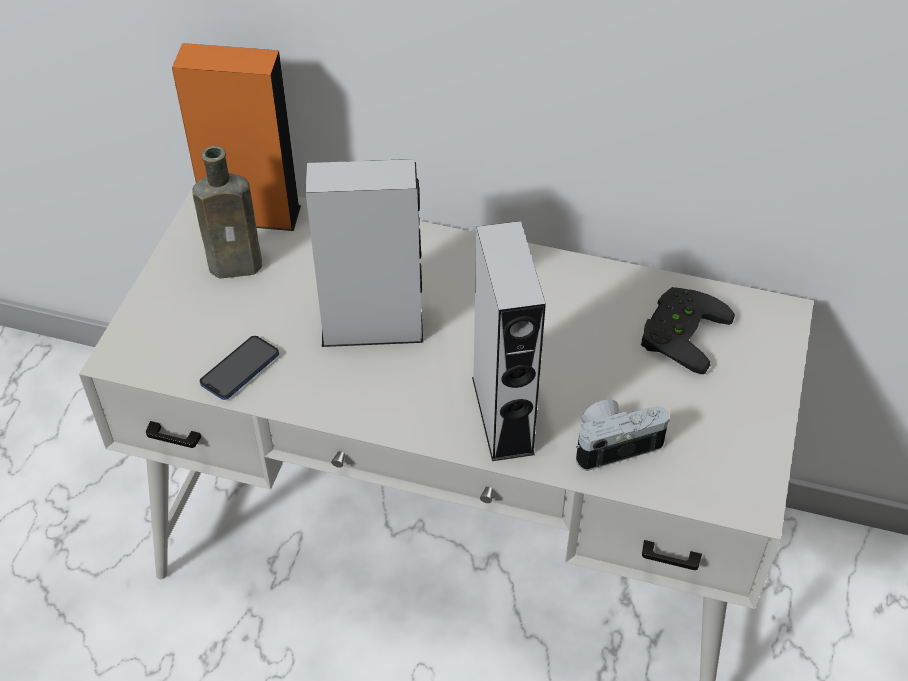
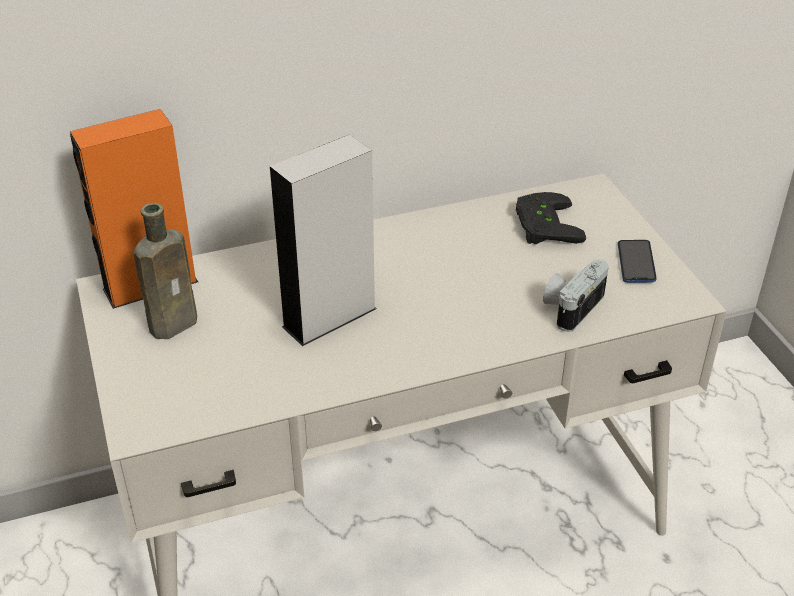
camera: 35 degrees left, 10 degrees down
(240, 369) = (251, 390): phone -> phone (636, 263)
(502, 415) = (481, 326): grey speaker -> none

